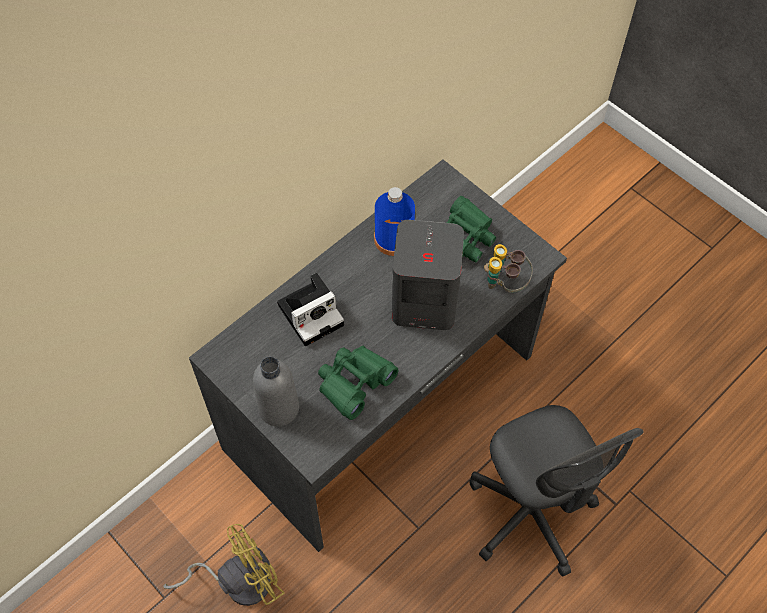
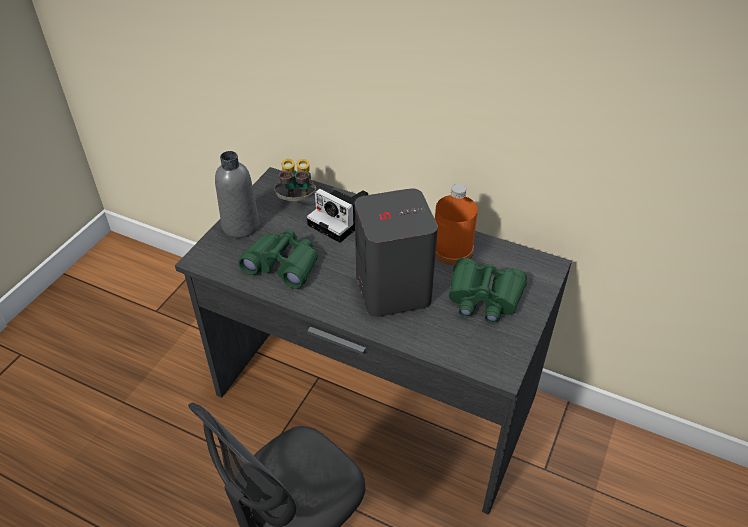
camera: 70 degrees right, 15 degrees down
(238, 581) = (178, 350): yellow fan -> none
(394, 239) = (452, 250): blue bottle -> orange bottle
(505, 283) = (449, 346): binoculars -> binoculars (297, 202)

